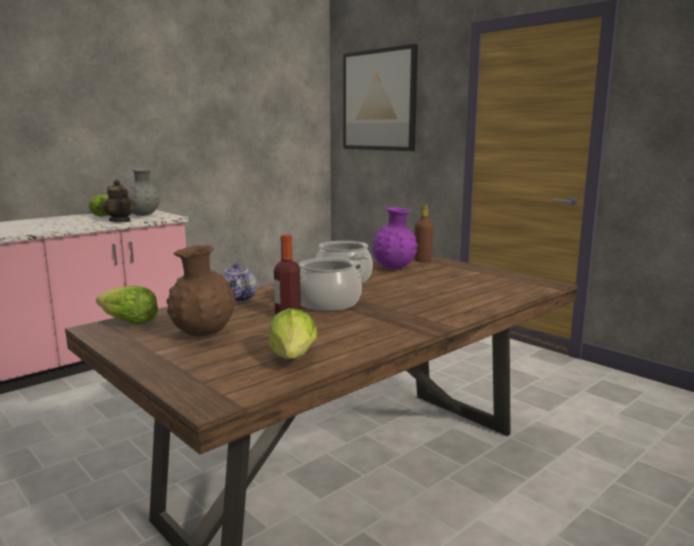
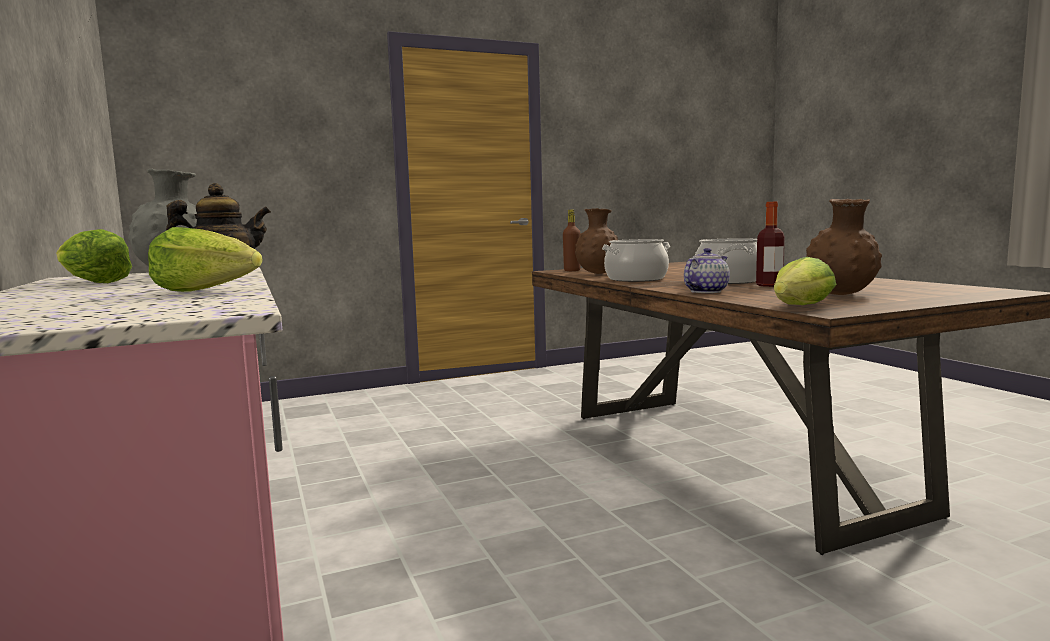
camera: 70 degrees left, 5 degrees down
(239, 299) = (705, 291): teapot -> teapot turned 60 degrees counterclockwise
(293, 357) = (893, 284): lettuce -> lettuce (207, 291)
(379, 100) = (237, 110): picture -> none
(394, 268) = (598, 273): purple vase -> brown vase

